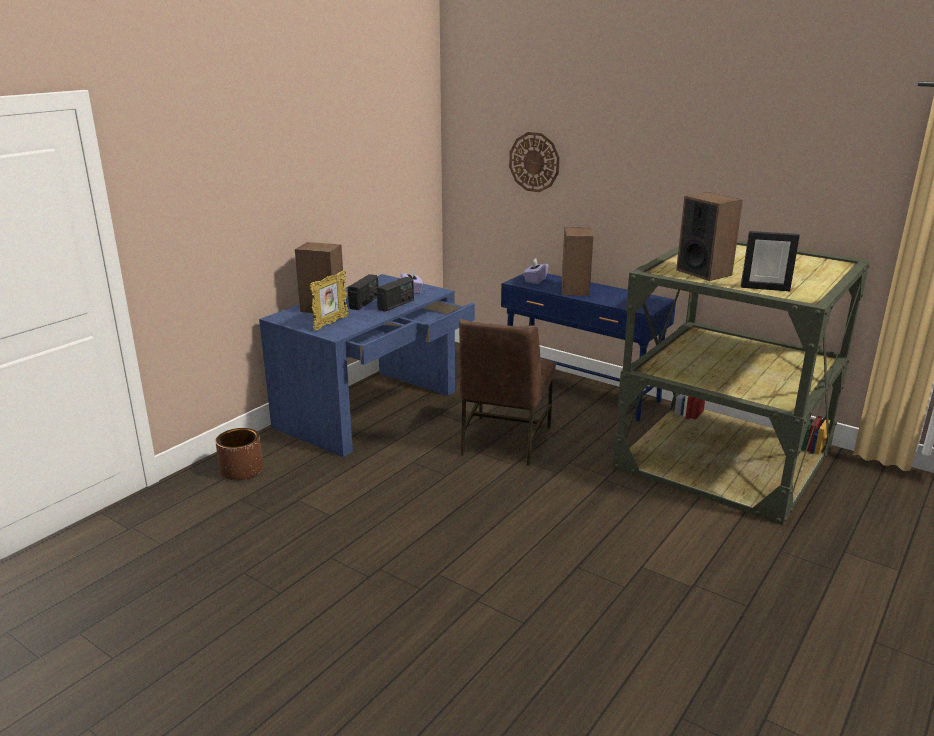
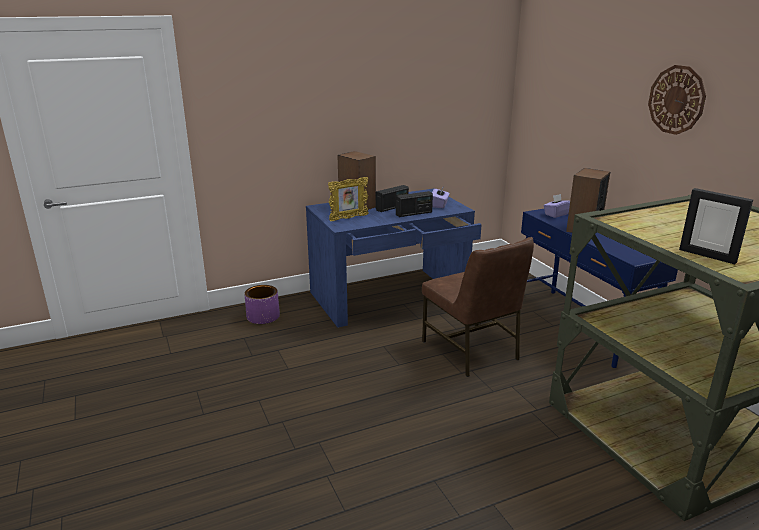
camera: 30 degrees right, 0 degrees up
(241, 470) = (263, 317): brown planter -> purple planter
(504, 441) = (471, 350): brown chair -> brown chair turned 75 degrees counterclockwise
(534, 162) = (578, 104): wall clock -> wall clock (676, 100)
(704, 272) = (658, 228): speaker -> none

